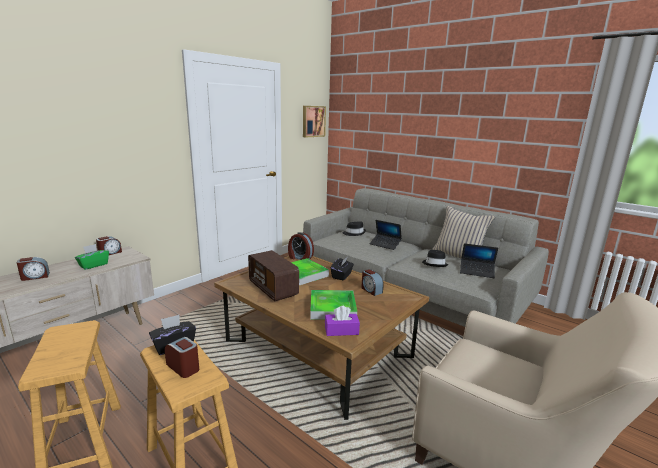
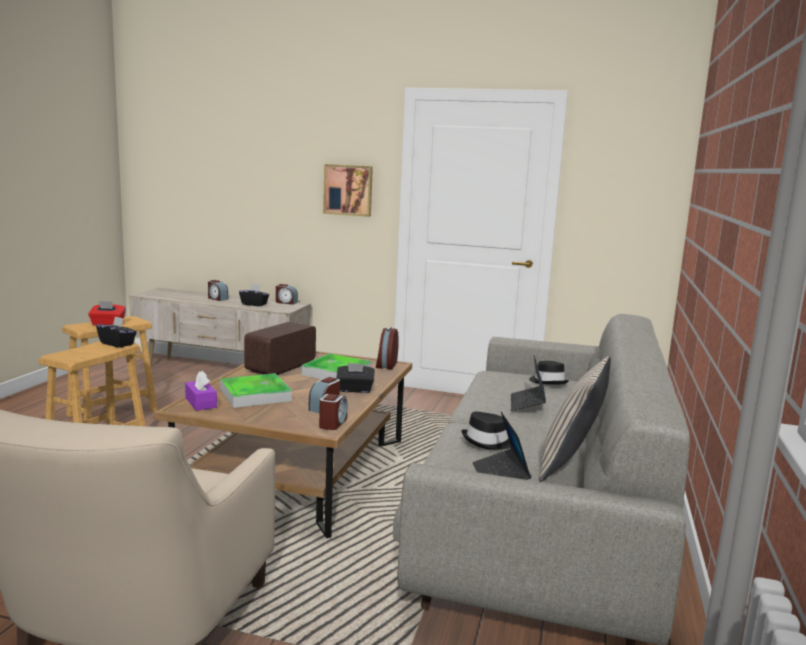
camera: 65 degrees right, 5 degrees down
(67, 347) = (107, 324): none -> red tissue box
(93, 265) = (254, 304): green tissue box -> black tissue box
(183, 367) = (87, 351): alarm clock -> alarm clock (332, 423)
(313, 121) = (641, 187): picture -> picture (348, 190)

